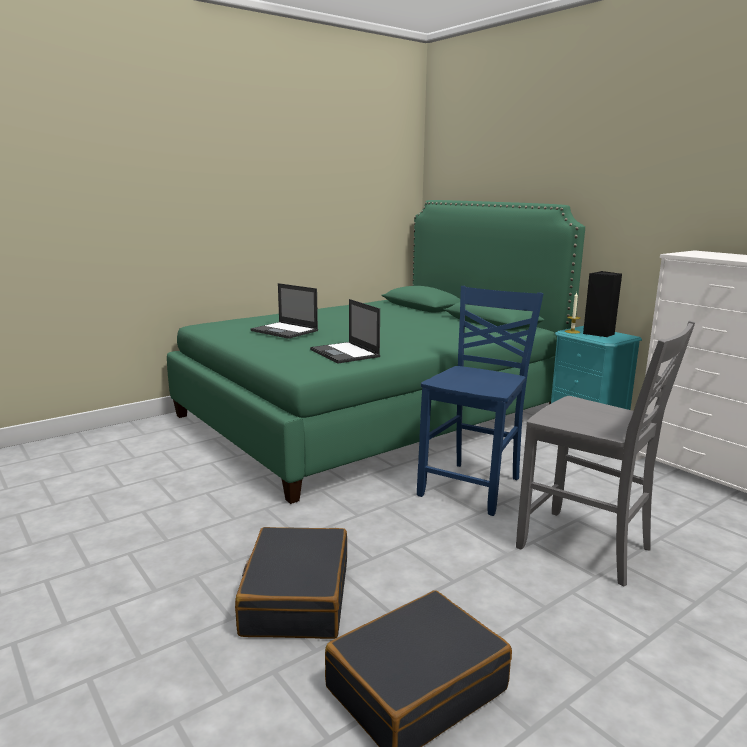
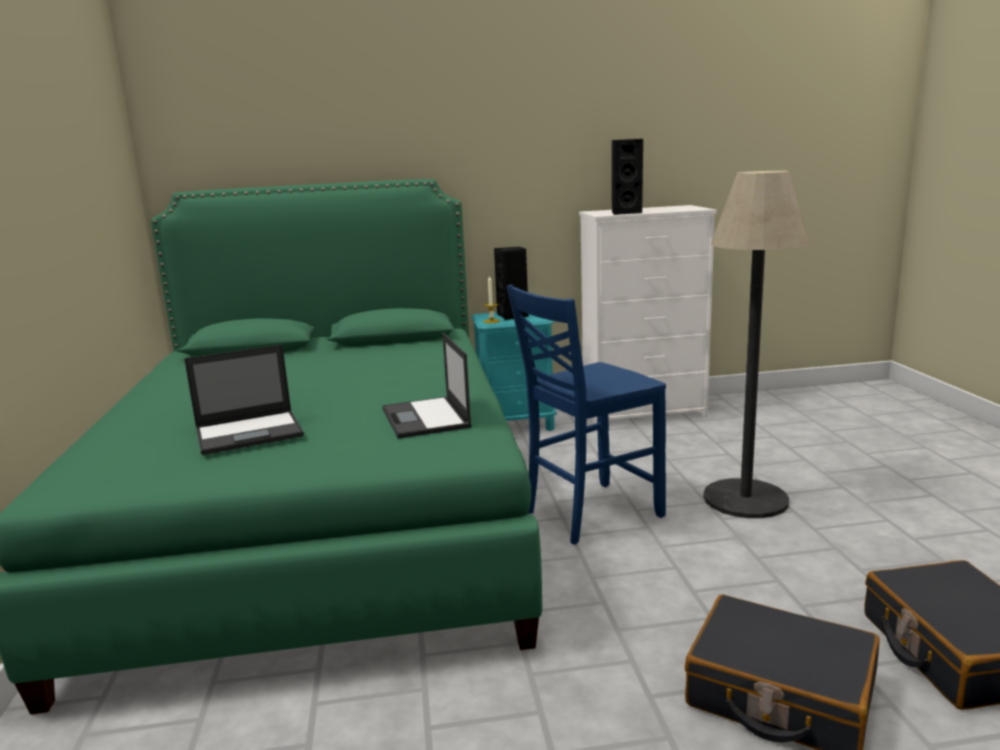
camera: 60 degrees left, 0 degrees up
(345, 353) = (426, 418): laptop -> laptop turned 75 degrees clockwise
(473, 487) = (589, 513): blue chair -> blue chair turned 90 degrees counterclockwise
(586, 548) = (745, 499): grey chair -> floor lamp
(703, 256) = (625, 213): none -> black speaker

